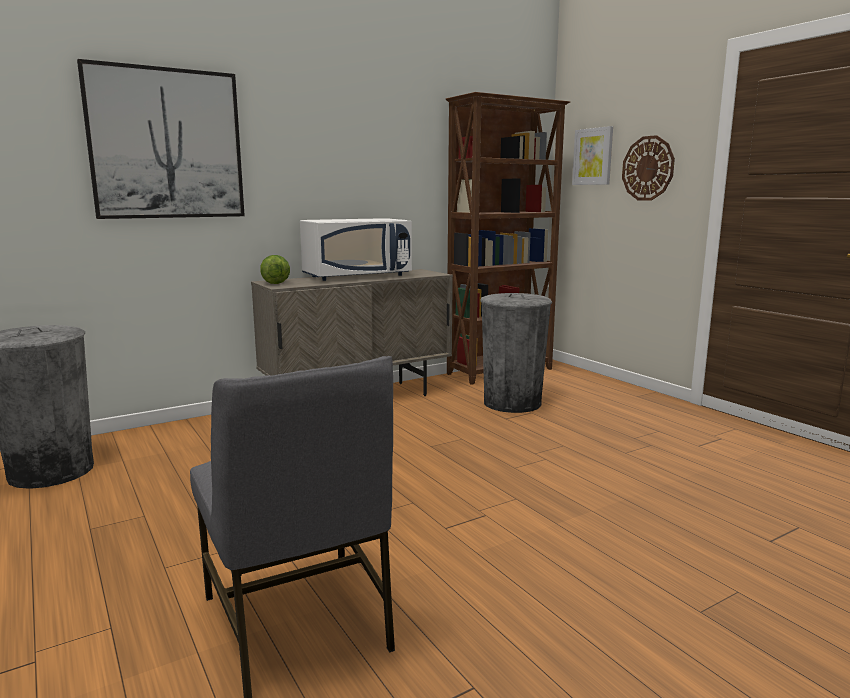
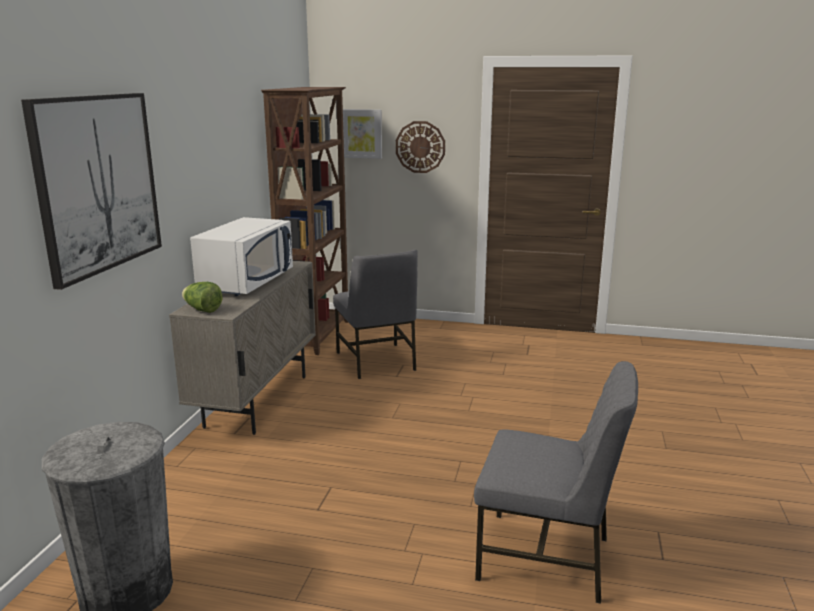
camera: 45 degrees left, 5 degrees up
(512, 403) = (377, 361): grey trash can -> grey chair

